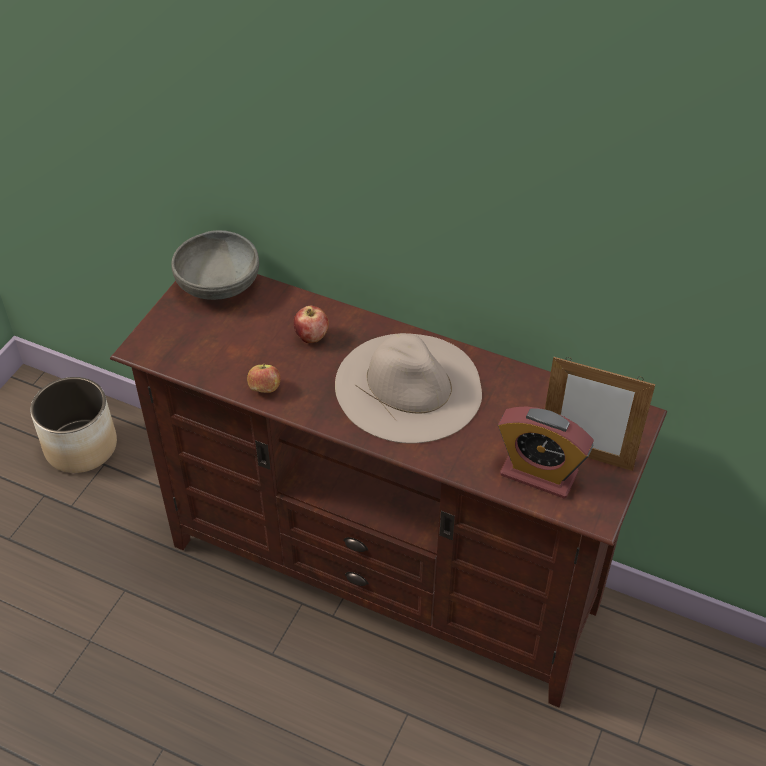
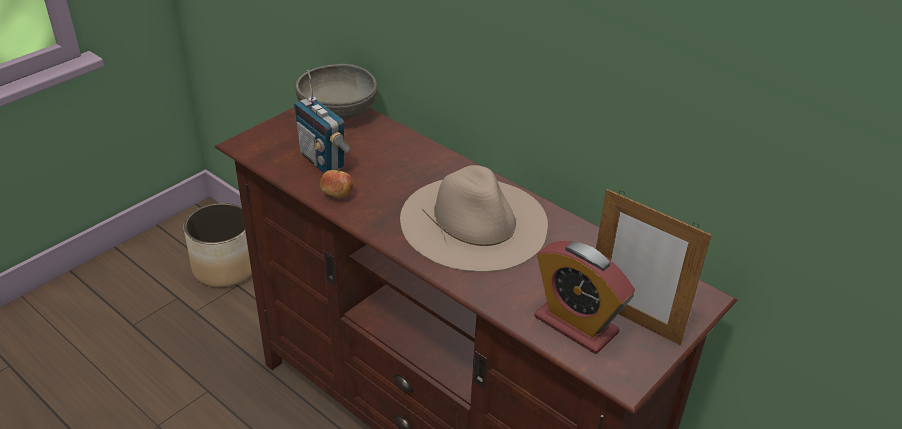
camera: 15 degrees right, 10 degrees down
(232, 350) = (323, 161): none -> radio
(311, 337) = (400, 165): apple -> none

